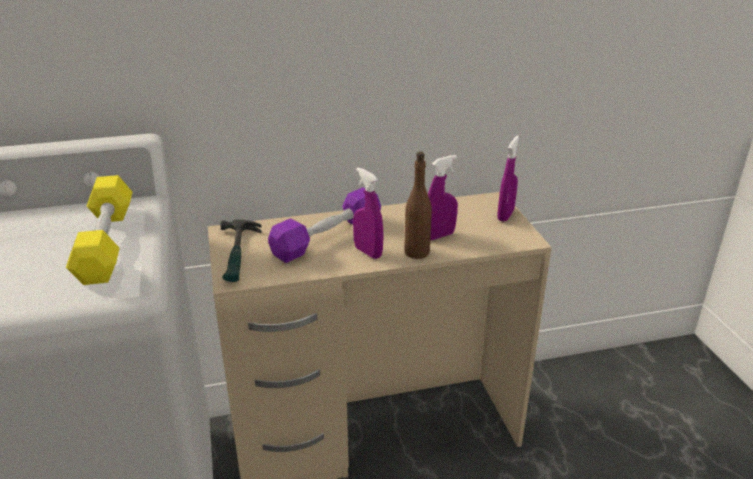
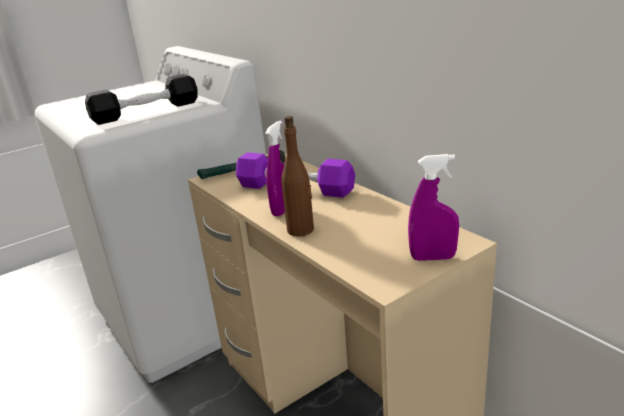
camera: 70 degrees right, 5 degrees down
(106, 243) = (146, 112): yellow dumbbell -> black dumbbell
(439, 236) = (343, 232): purple spray bottle -> none

